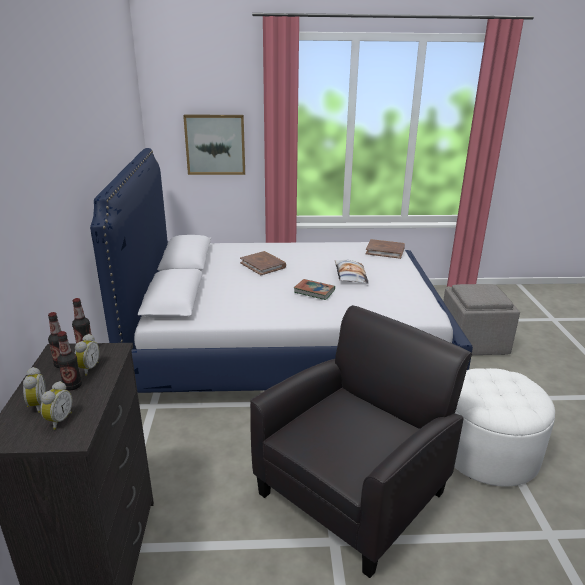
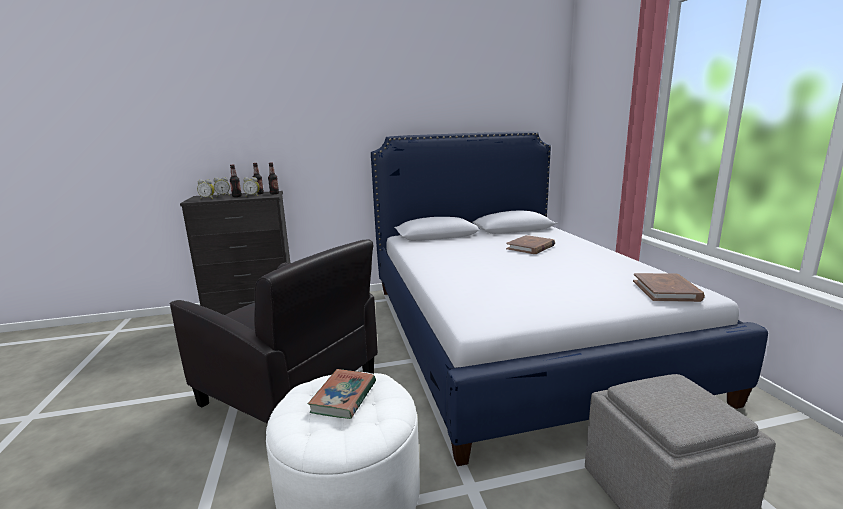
camera: 80 degrees right, 10 degrees down
(215, 144) = (603, 135): picture -> none
(314, 291) = (485, 267): book -> book (344, 397)
(350, 275) = (549, 279): pillow -> none

